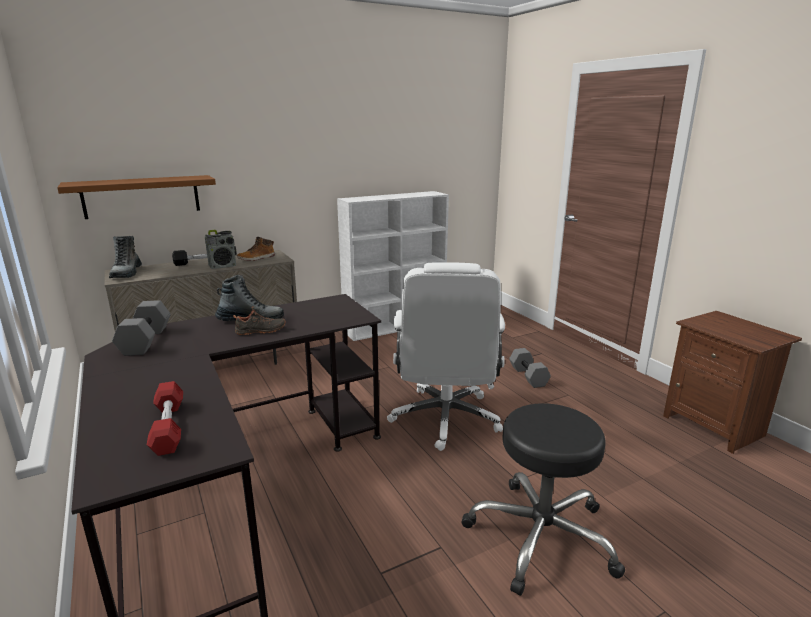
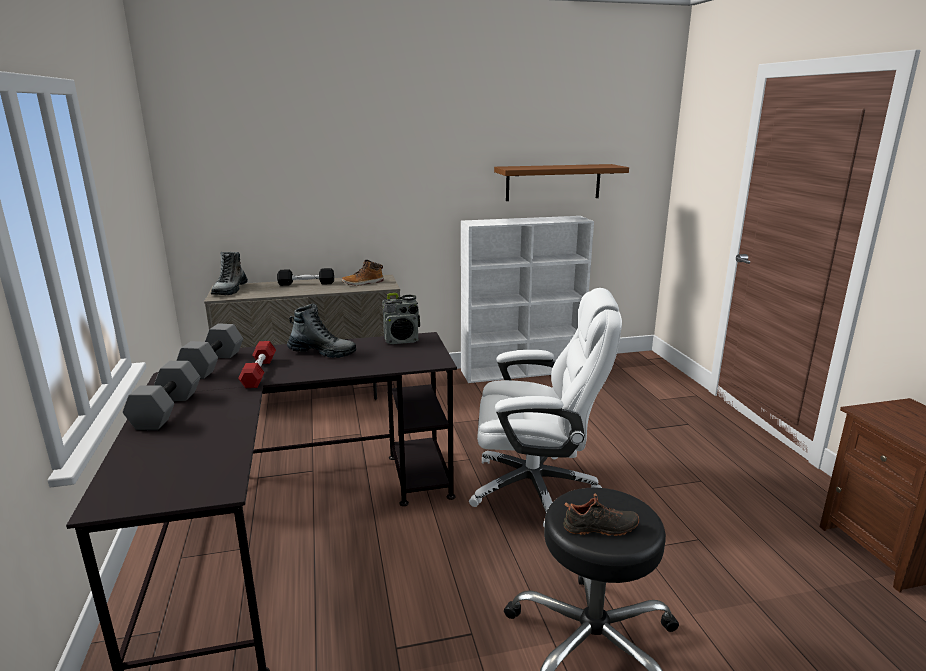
camera: 15 degrees right, 0 degrees up
(141, 196) = (252, 212): brown shelf -> brown shelf (553, 182)
(168, 427) = (186, 457): red dumbbell -> red dumbbell (259, 373)
(223, 266) = (325, 289): radio -> radio (402, 340)
(261, 331) = (325, 366): black shoe -> black shoe (600, 529)
(445, 419) = (536, 488): white office chair -> white office chair turned 105 degrees counterclockwise
(529, 376) = (659, 451): grey dumbbell -> grey dumbbell (167, 410)

